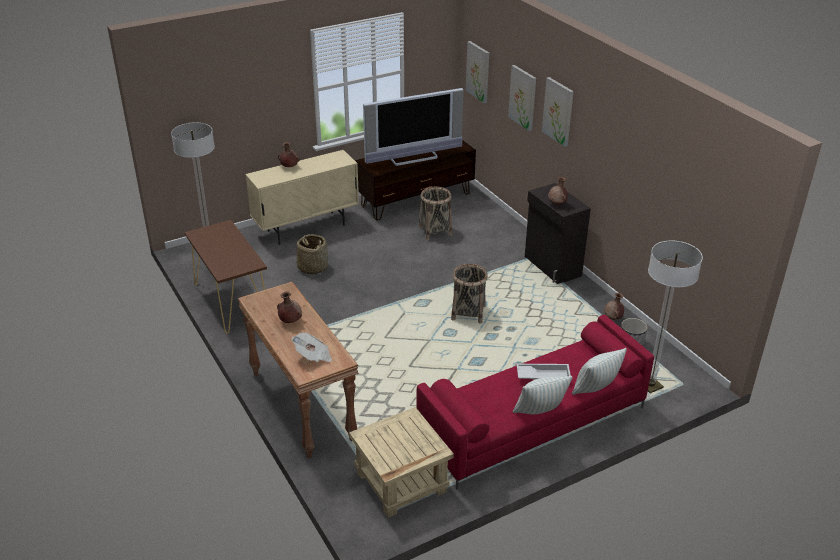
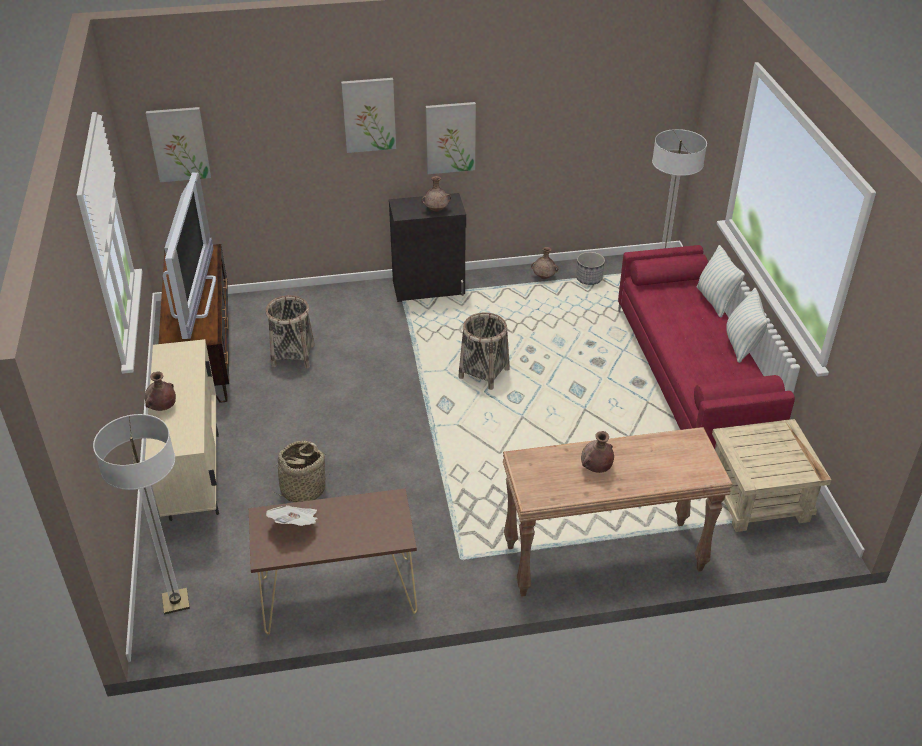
camera: 70 degrees left, 5 degrees up
(313, 356) = (678, 460): newspaper -> newspaper (295, 524)
(523, 97) = (292, 131): picture -> picture (450, 137)
(543, 375) = (686, 326): white tray -> none

